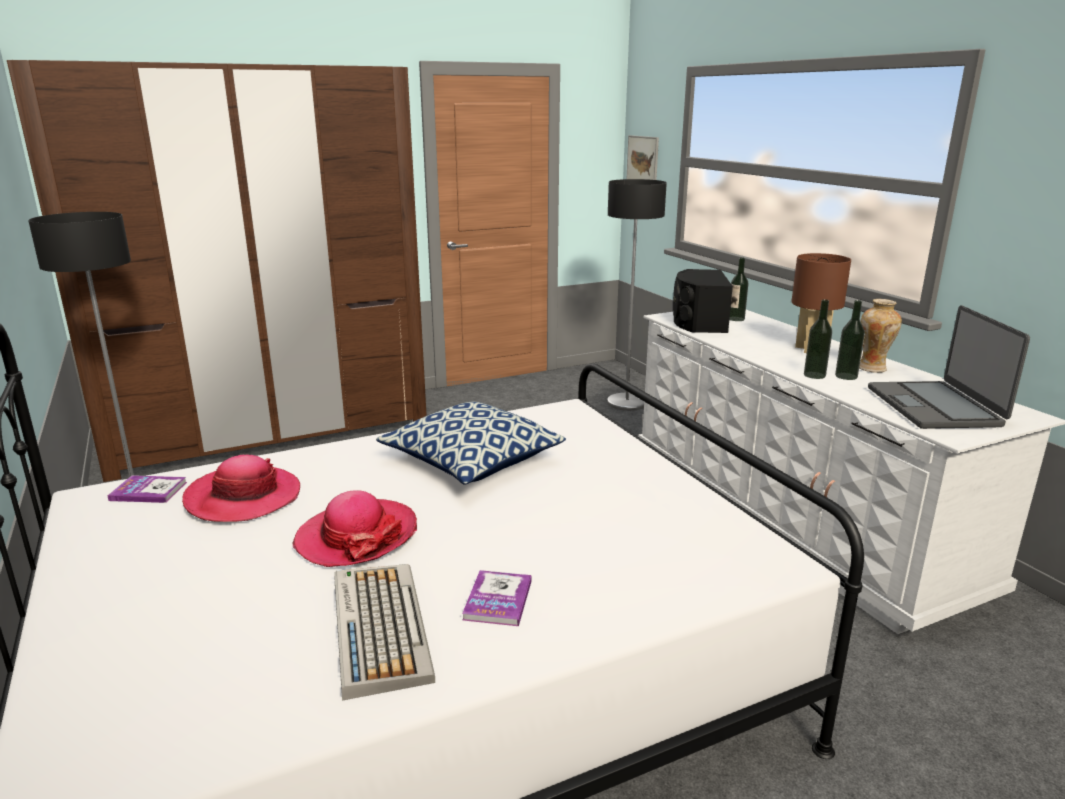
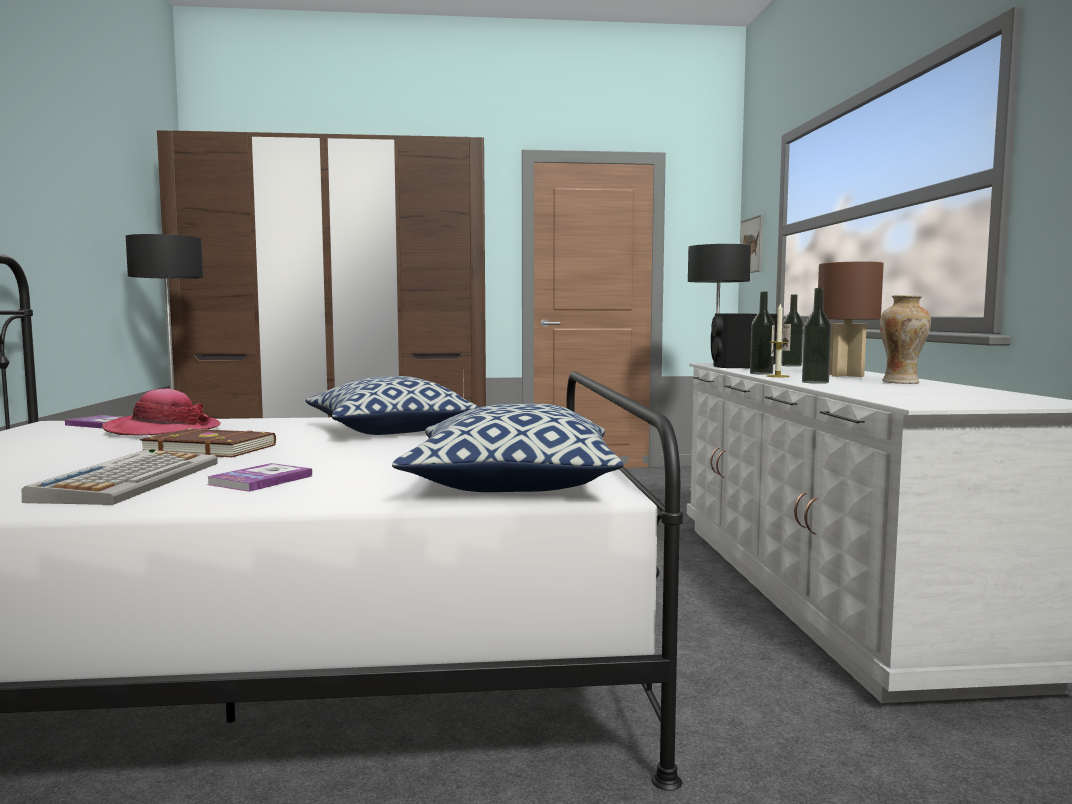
camera: 20 degrees right, 15 degrees down
(357, 536) = (210, 449): hat -> brown book
(705, 562) = (511, 483): none -> pillow
(766, 358) = (777, 376): none -> candle
(846, 376) = (855, 383): bottle -> bottle (761, 373)
(934, 407) = (936, 395): laptop -> none

